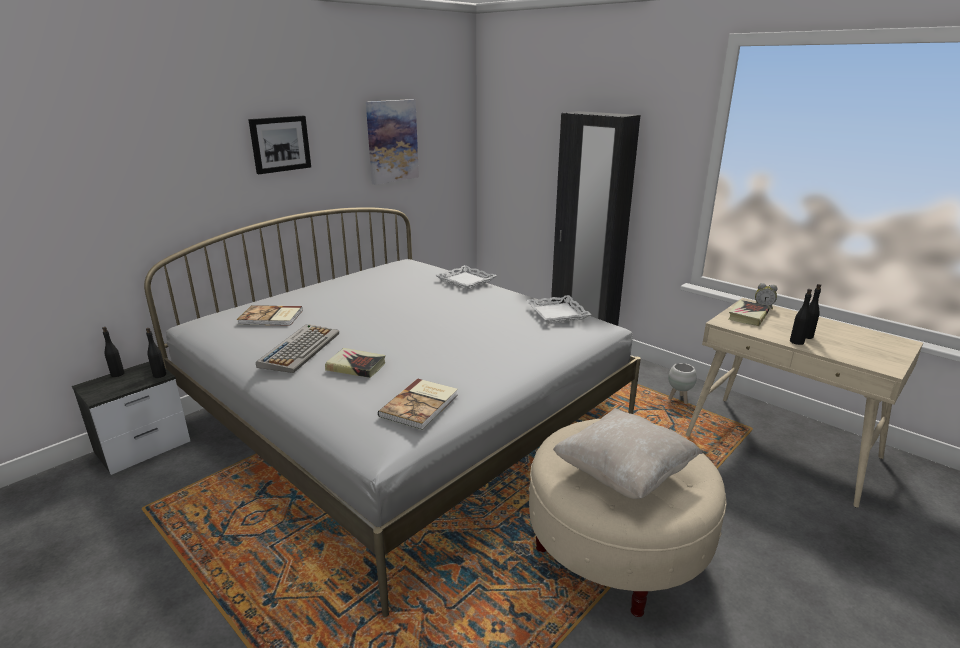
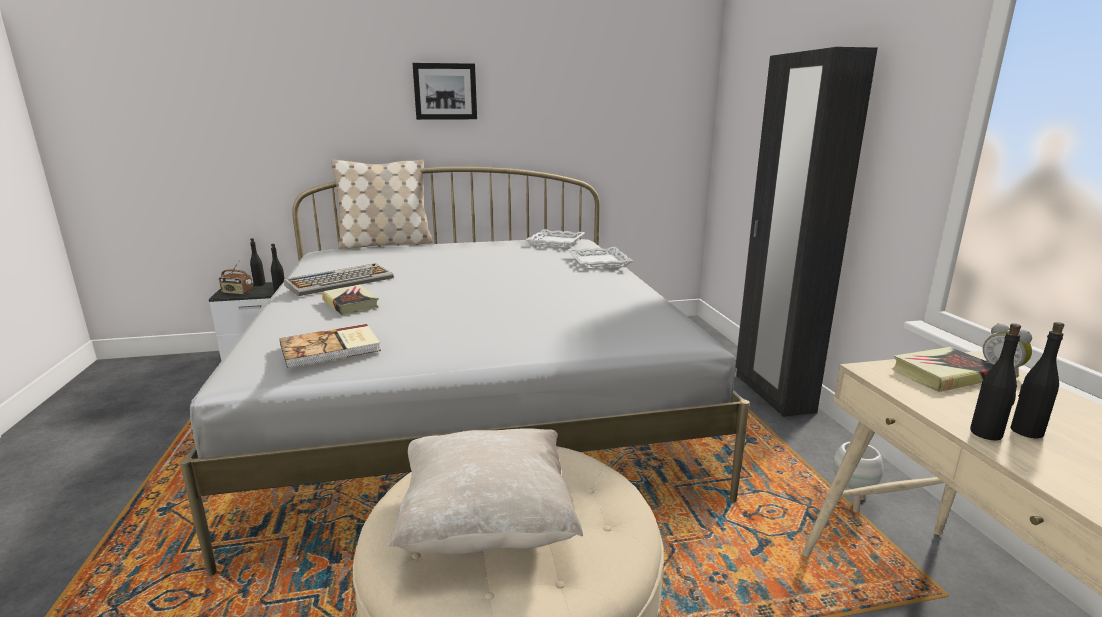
camera: 35 degrees right, 5 degrees down
(110, 390) = (237, 292): none -> radio
(250, 301) = (386, 244): none -> beige pillow
(271, 318) = (370, 256): book -> none
(392, 141) = (586, 102): picture -> none
(558, 313) = (644, 309): white tray -> white tray (556, 242)

